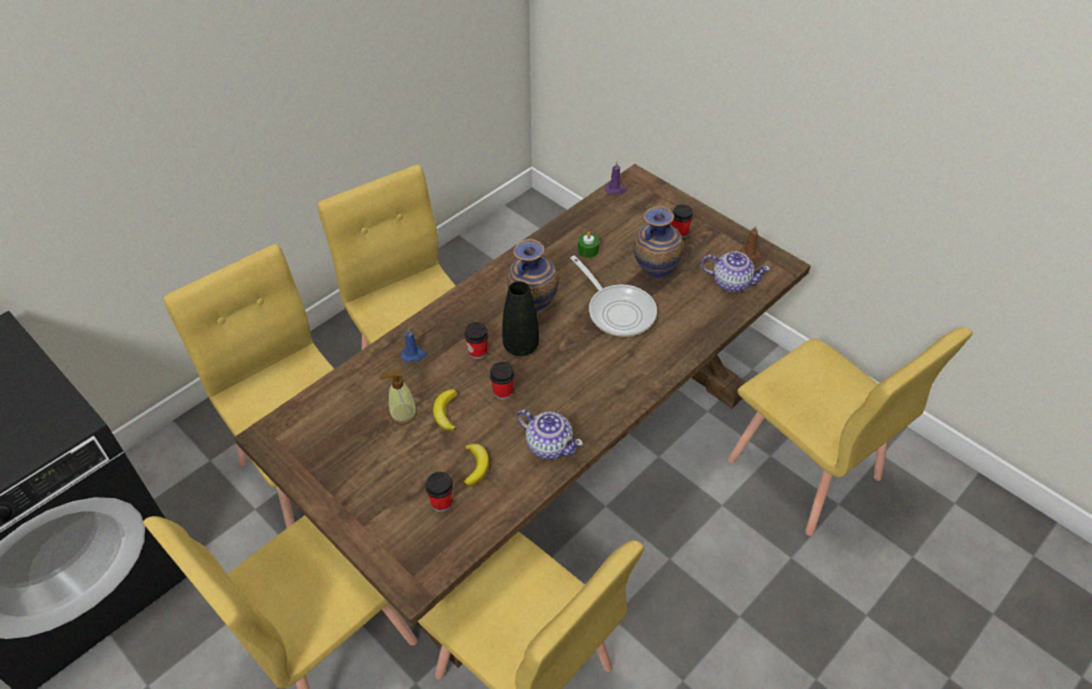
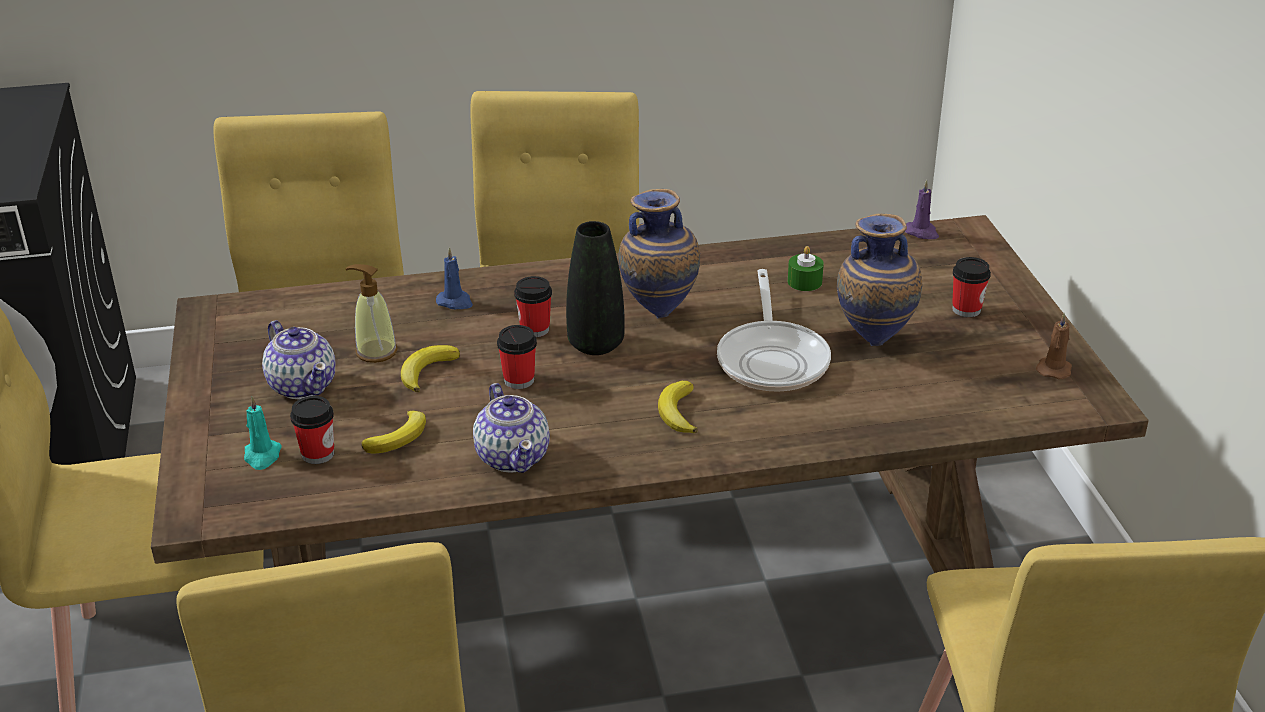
camera: 35 degrees right, 15 degrees down
(411, 522) = (262, 456): none -> turquoise candle
(604, 370) = (677, 412): none -> banana
(731, 282) = (985, 391): teapot -> teapot (303, 385)

